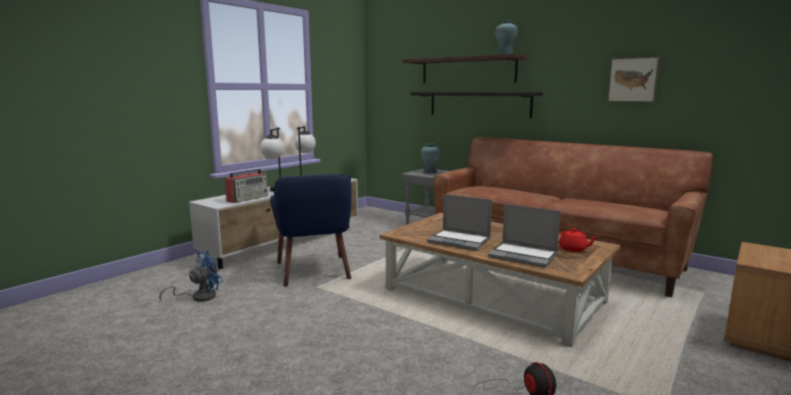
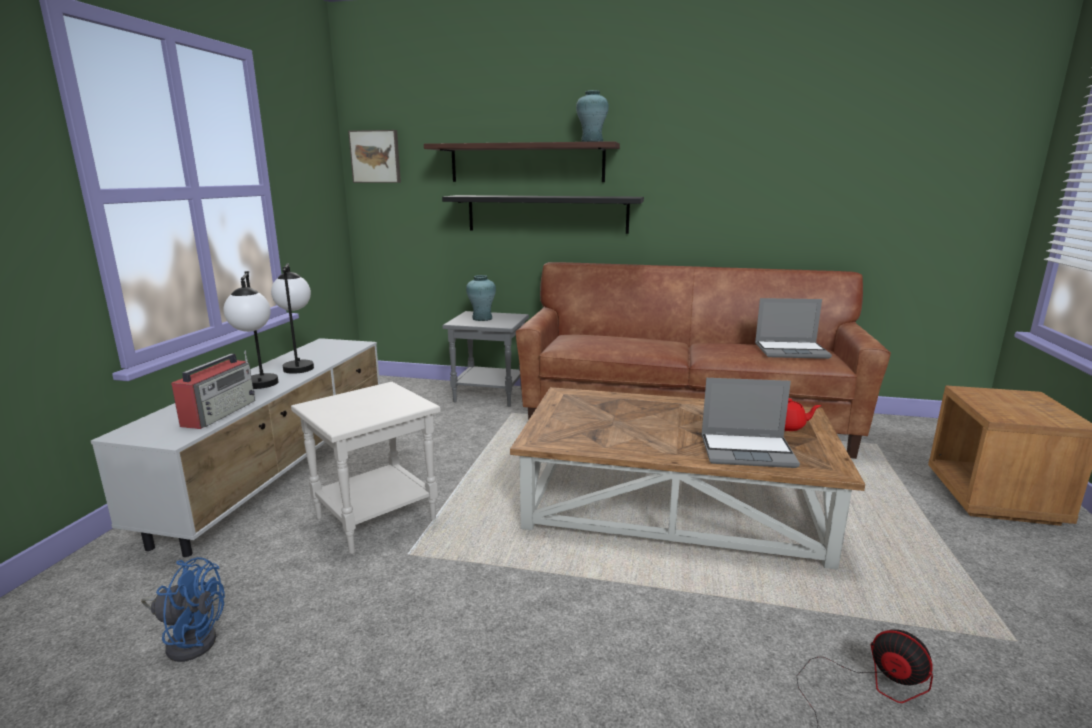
camera: 25 degrees left, 5 degrees up
(199, 297) = (190, 639): blue fan -> blue fan turned 75 degrees clockwise
(314, 271) = (376, 520): blue armchair -> white side table
(460, 241) = (639, 439): laptop -> laptop (792, 351)
(633, 79) = (766, 181): picture -> picture (376, 156)

